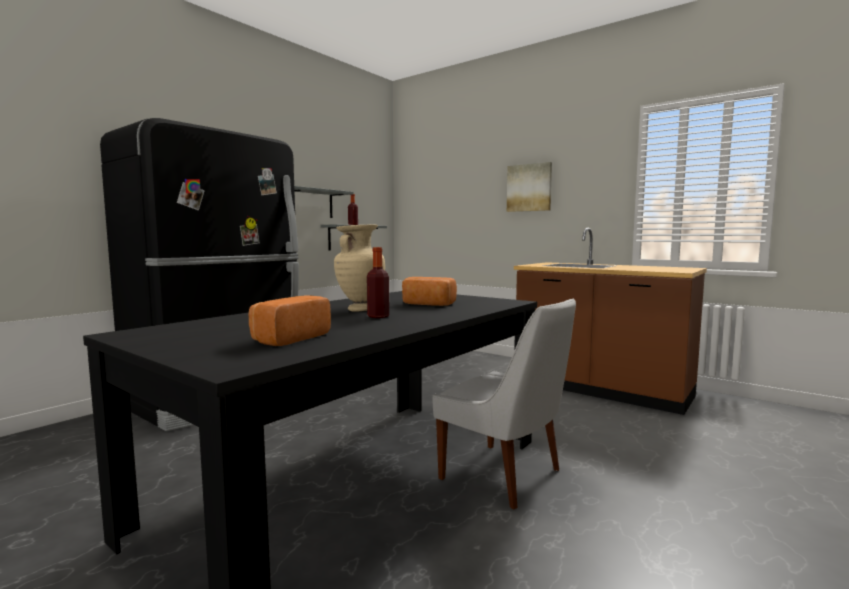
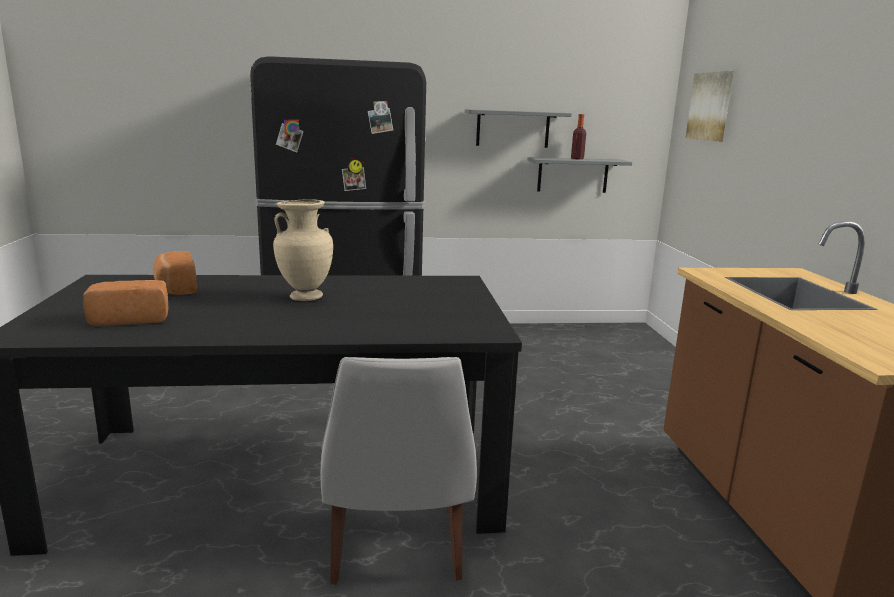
camera: 45 degrees right, 10 degrees up
(378, 316) = (277, 312): bottle -> none
(427, 304) = (386, 308): bread -> bread (175, 288)
(529, 188) = (828, 121): picture -> picture (710, 106)

